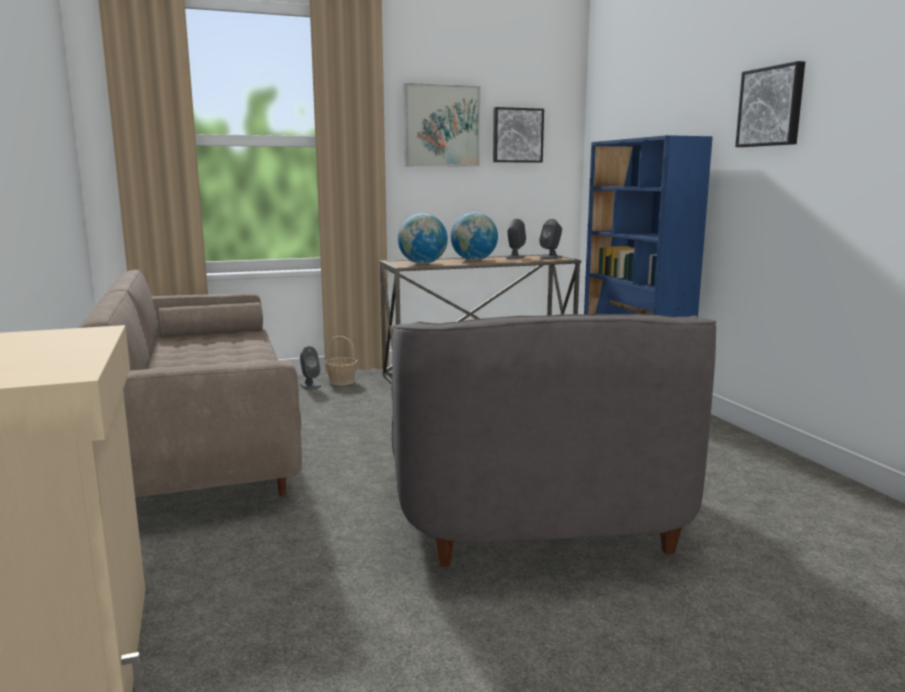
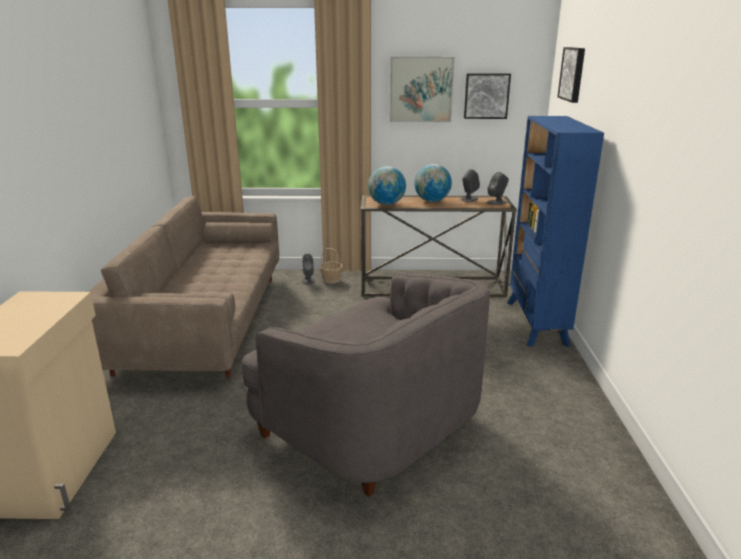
camera: 20 degrees right, 10 degrees up
(536, 510) = (371, 423): grey armchair -> grey armchair turned 60 degrees counterclockwise
(772, 106) = (639, 121): picture -> picture (573, 74)

